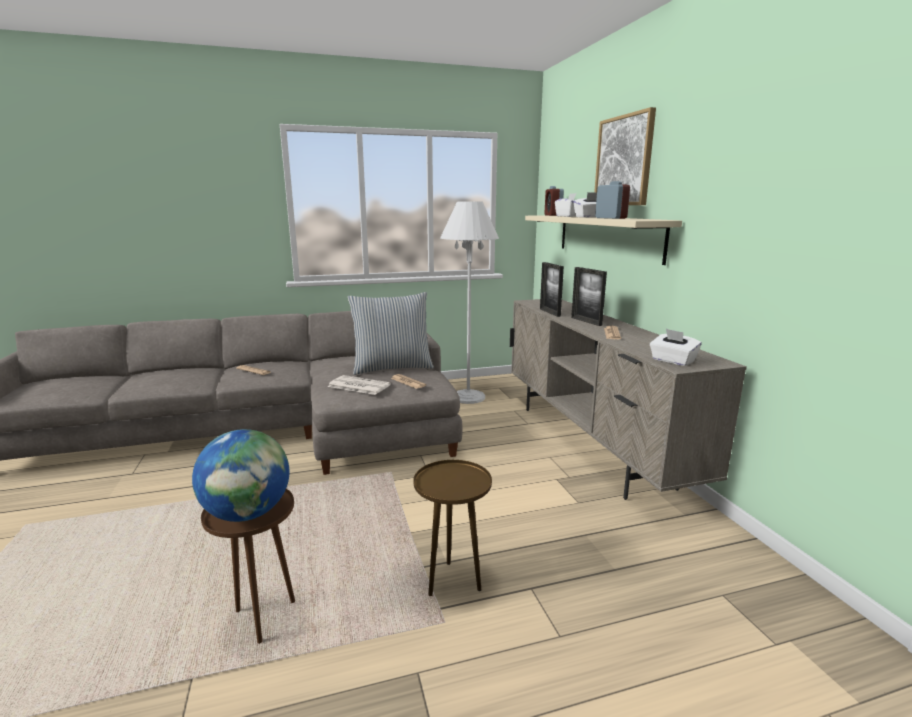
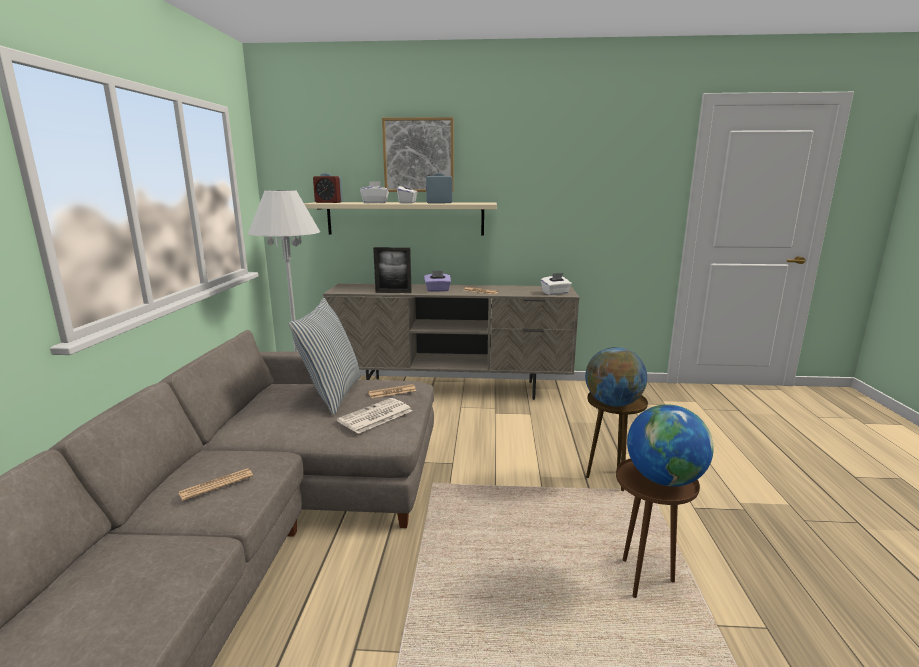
camera: 70 degrees left, 0 degrees up
(441, 479) = (613, 403): none -> globe
(586, 321) = (437, 290): picture frame -> purple tissue box

